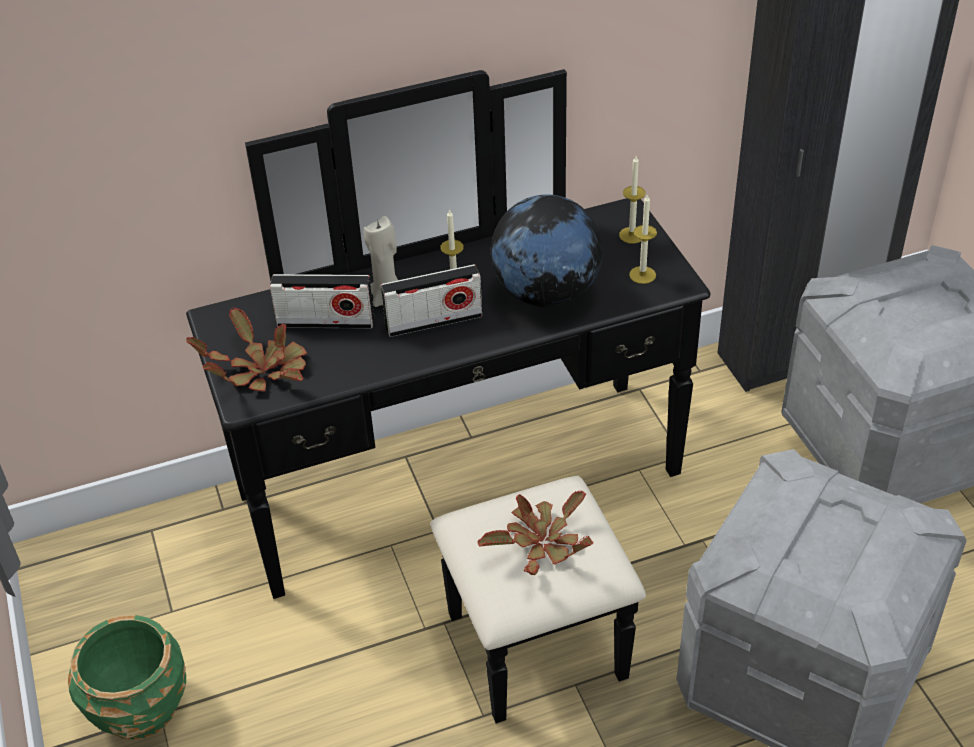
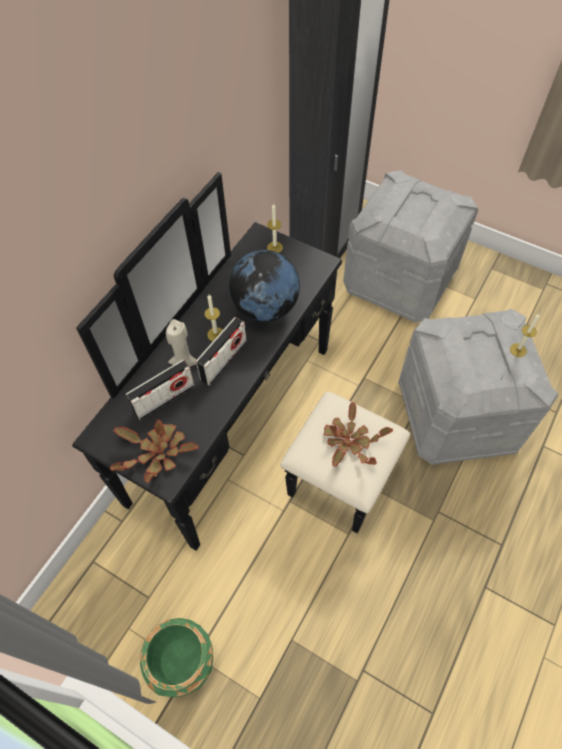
camera: 40 degrees left, 15 degrees up
(642, 275) = (302, 268): candle -> candle (518, 350)

